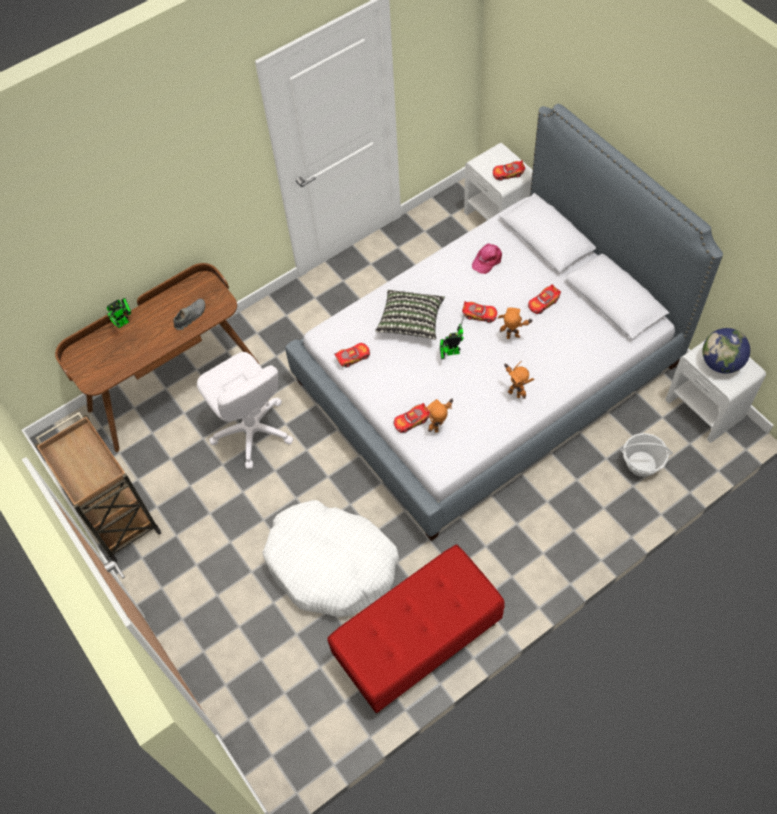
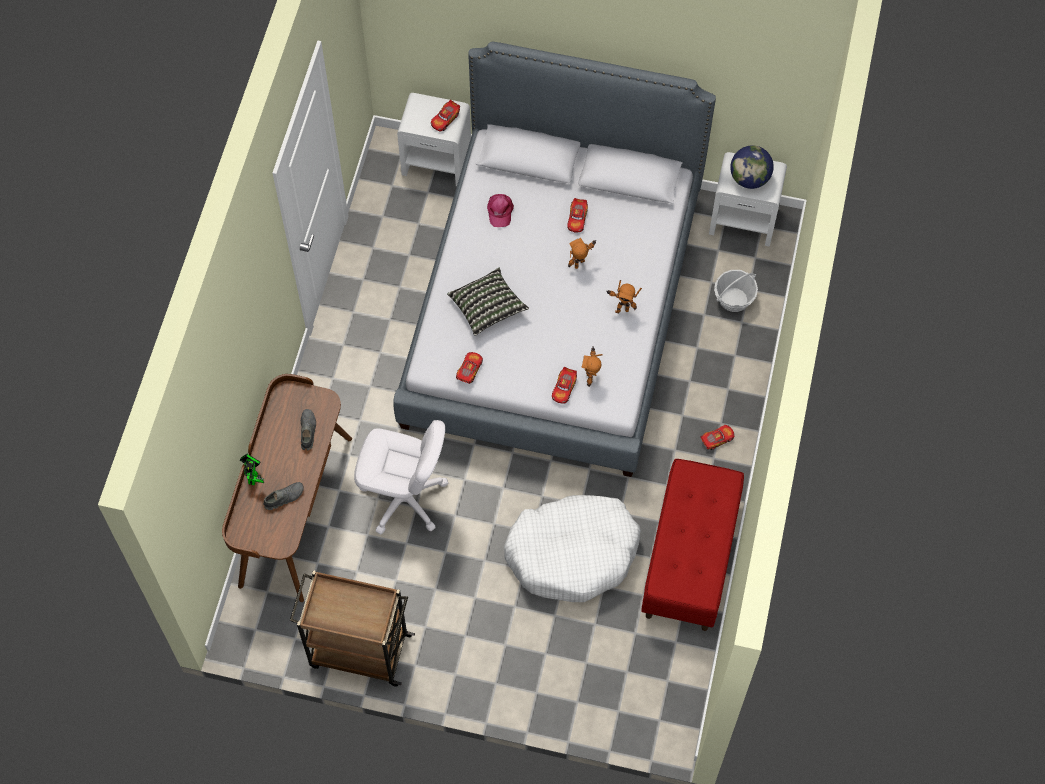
camera: 45 degrees left, 5 degrees up
(128, 351) = (284, 497): none -> grey shoe
(450, 352) = (543, 311): toy robot -> none
(479, 314) = (537, 263): toy car -> toy car (717, 439)

